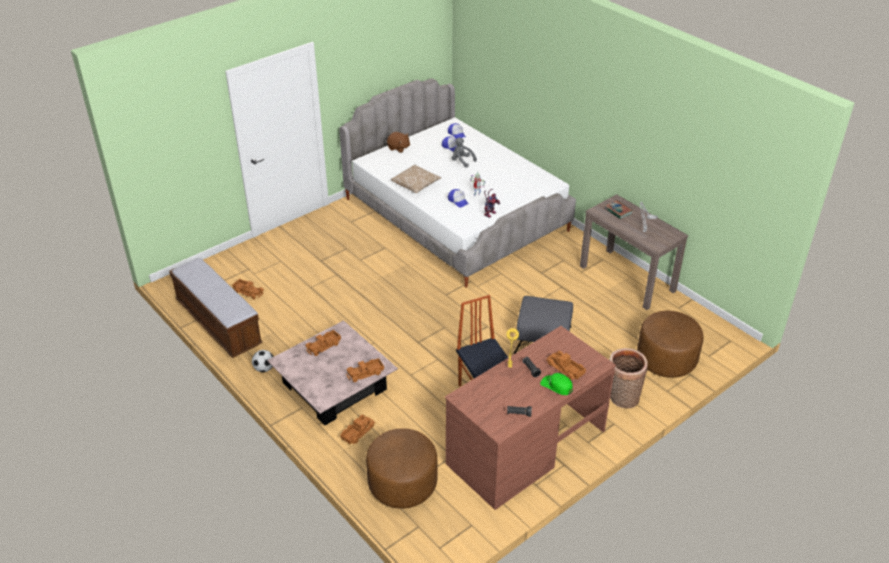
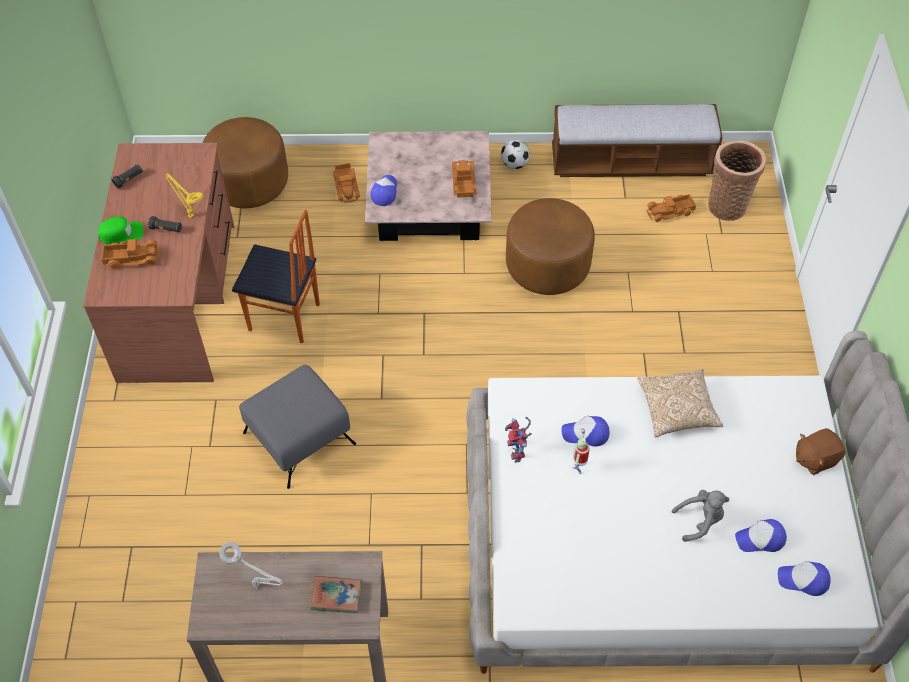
camera: 130 degrees right, 15 degrees up
(365, 373) = (384, 192): toy truck -> cap
(622, 398) = (132, 439): basket -> basket (728, 205)
(666, 359) = (126, 544): brown ottoman -> brown ottoman (547, 266)

